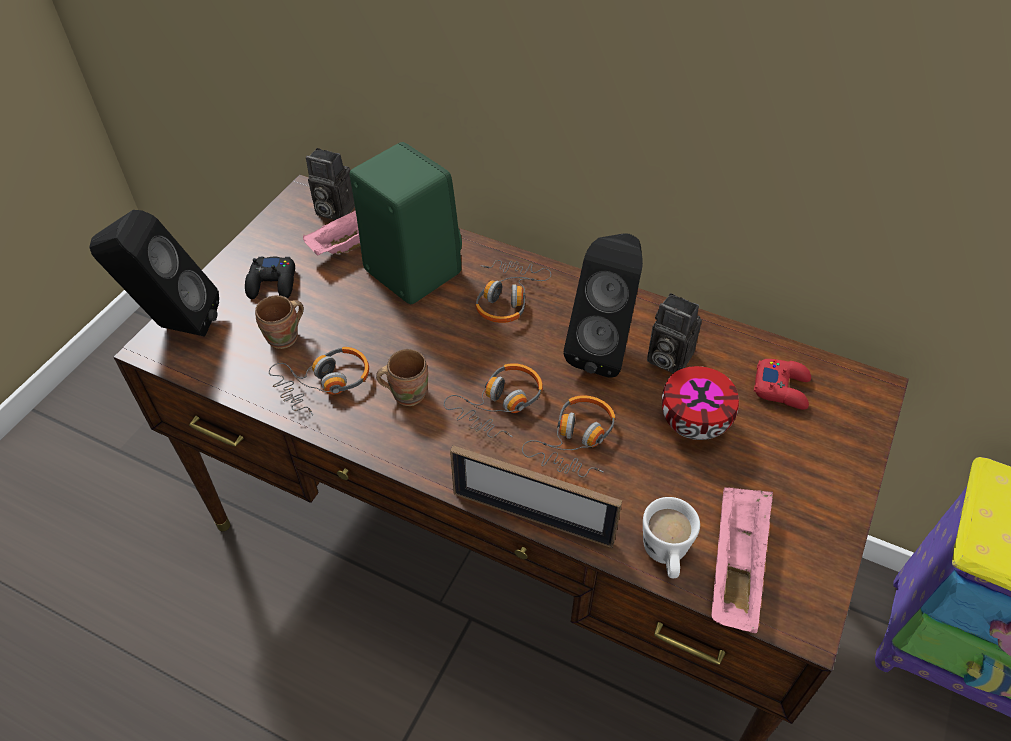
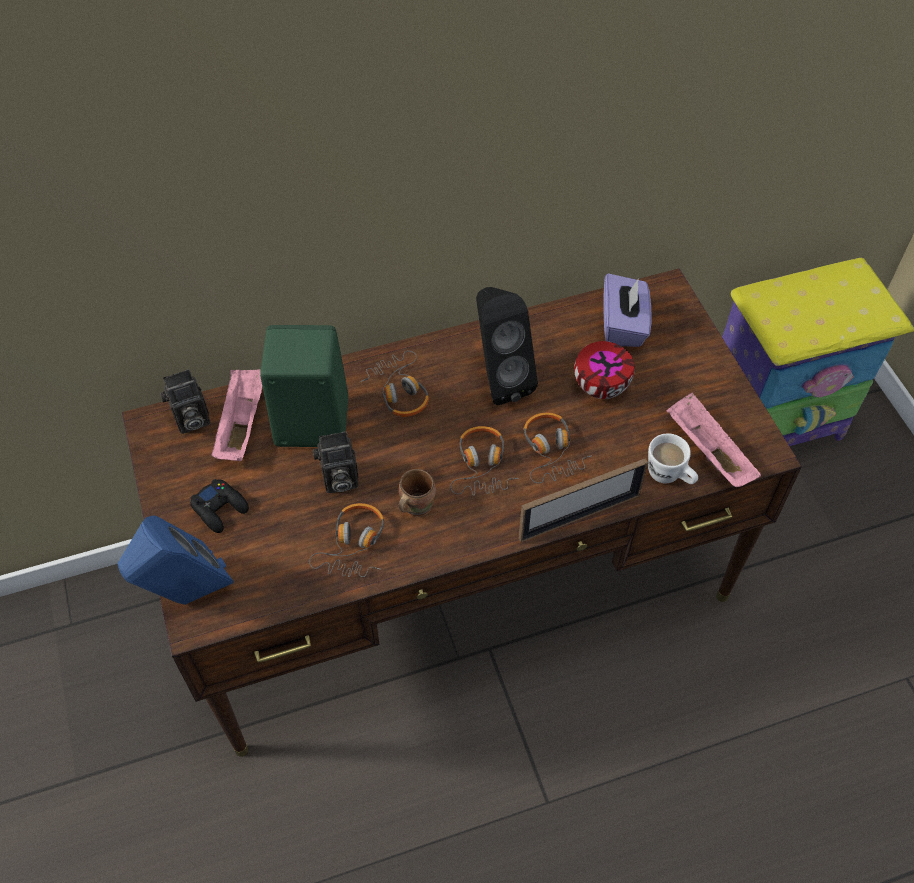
camera: 45 degrees left, 5 degrees up
(174, 325) = (187, 596): black speaker -> blue speaker
(286, 338) = (285, 538): brown mug -> none
(666, 358) = (542, 356): camera -> camera (338, 480)
(782, 388) = (623, 325): red game controller -> purple tissue box

